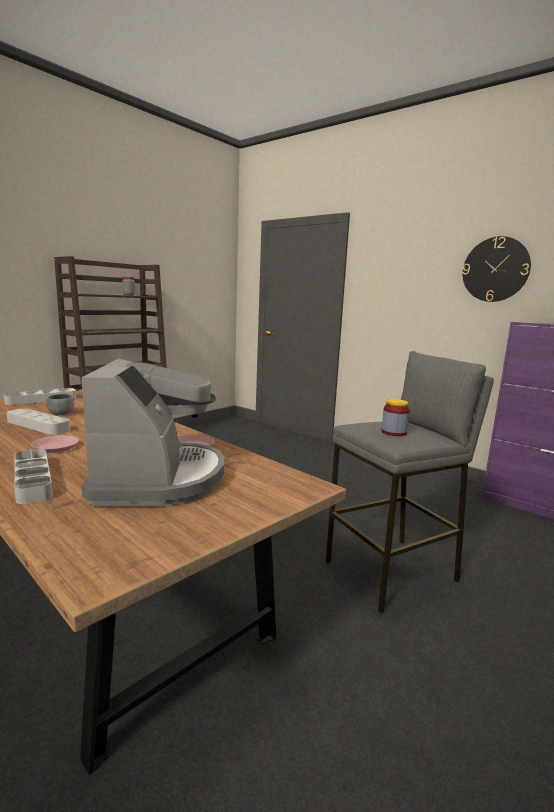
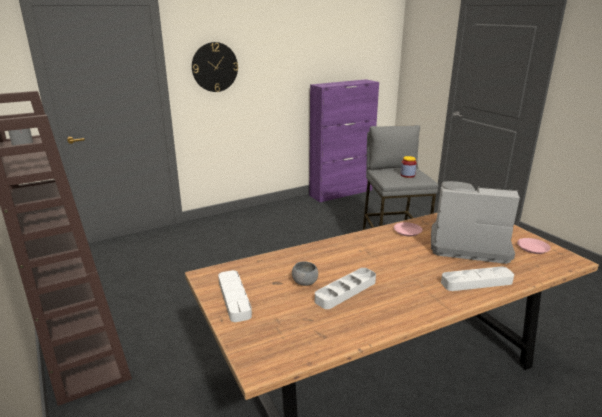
camera: 70 degrees left, 10 degrees up
(56, 447) = (409, 279): pink plate -> pink plate (532, 248)
(495, 269) = (289, 50): wall clock -> wall clock (214, 67)

